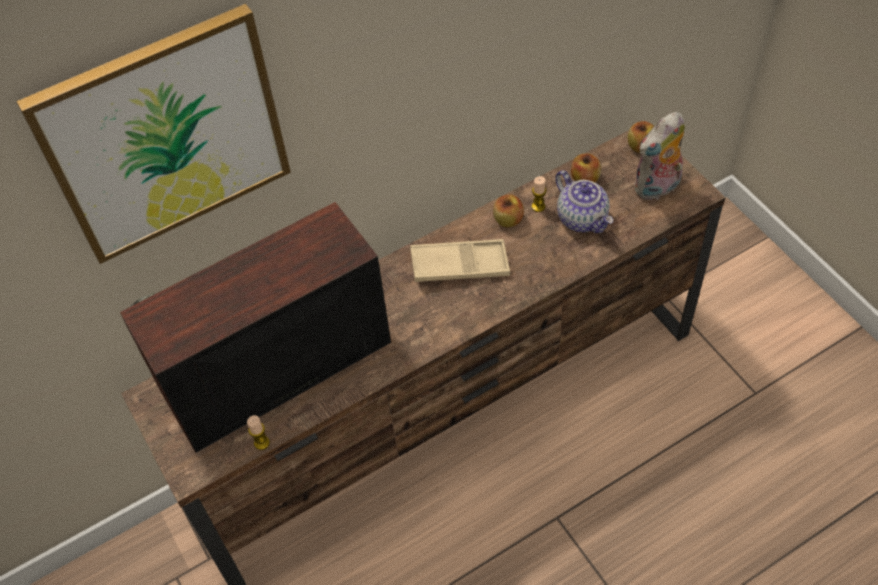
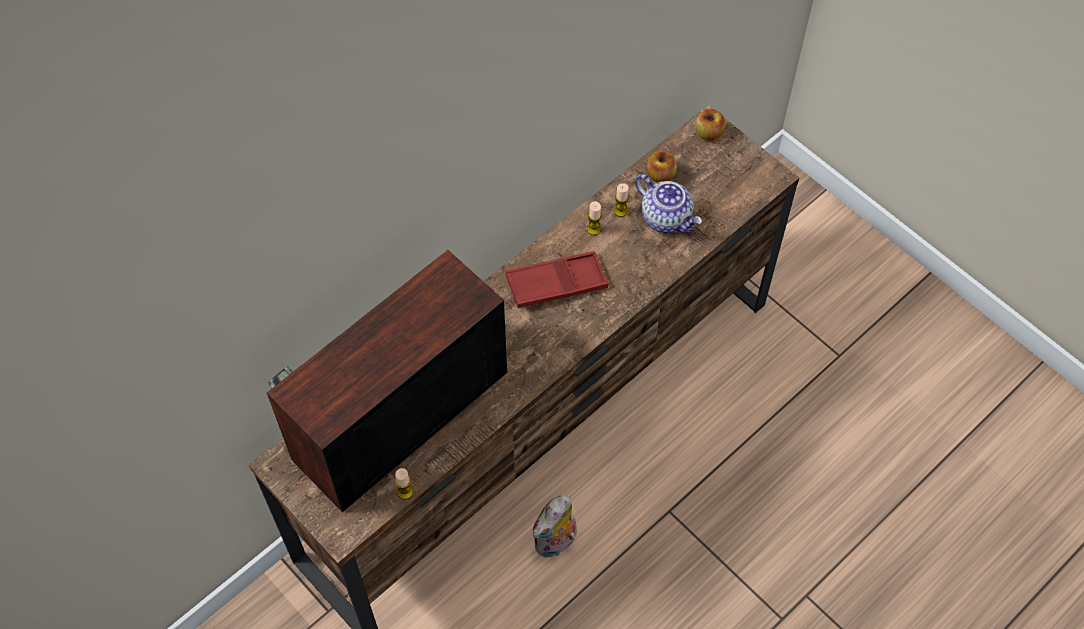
camera: 15 degrees left, 5 degrees up
(165, 136) = (305, 223): picture -> none
(460, 265) = (556, 283): beige tray -> red tray
(508, 220) = (593, 229): apple -> candle
(657, 188) = (732, 176): plush toy -> plush toy (556, 542)

